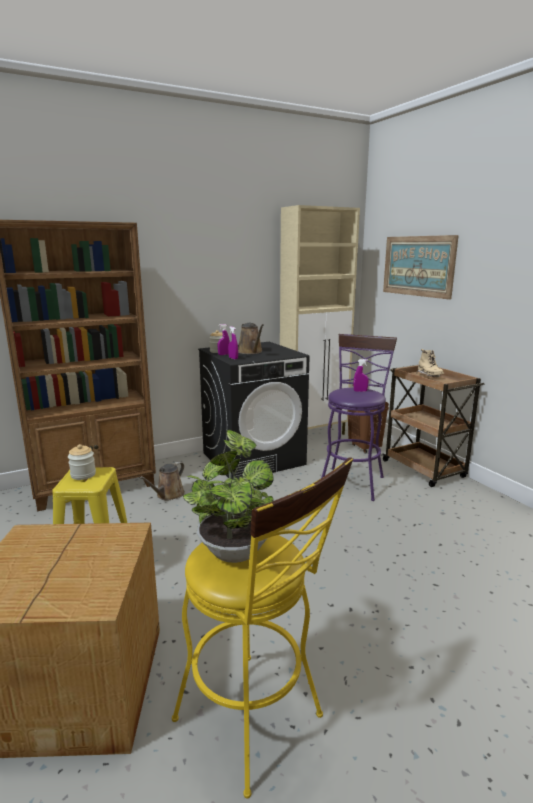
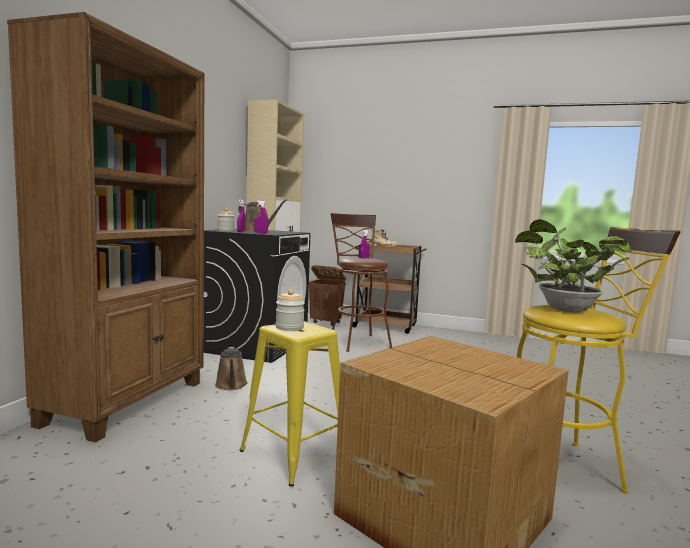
camera: 45 degrees left, 10 degrees down
(352, 480) = (357, 341): purple stool -> brown stool
(418, 266) = (352, 166): picture -> none

